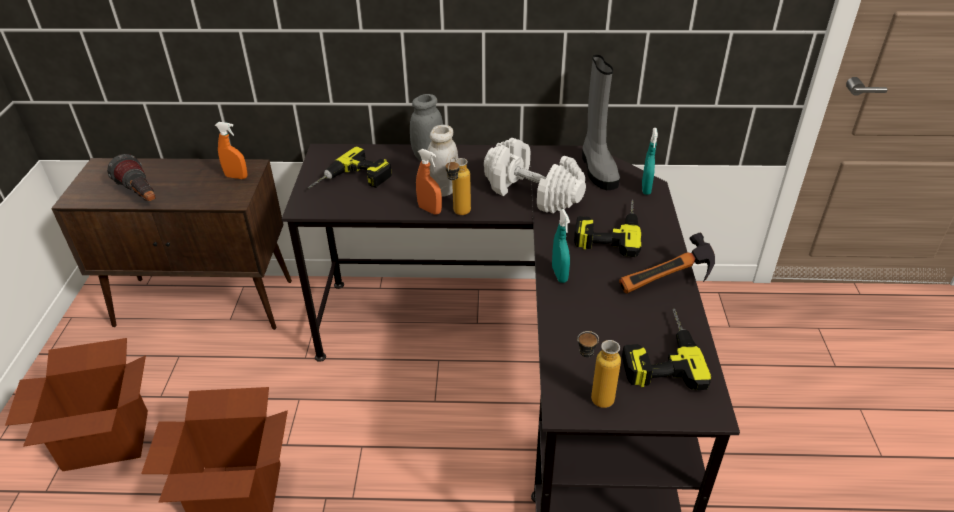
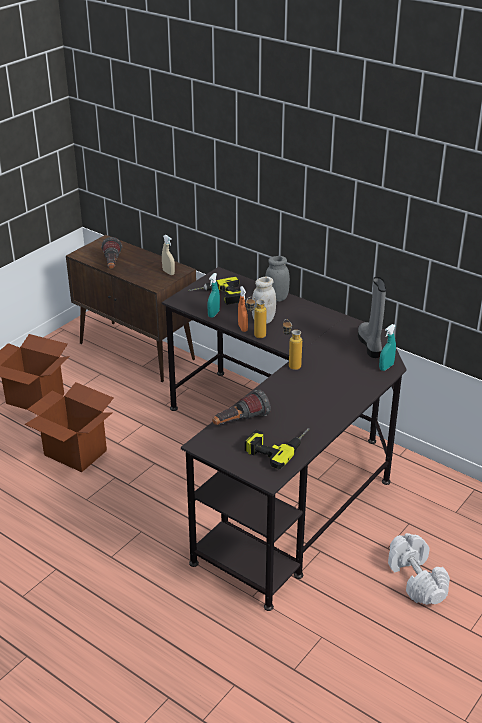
camera: 35 degrees right, 5 degrees down
(236, 177) = (168, 272): orange spray bottle -> beige spray bottle
(532, 193) = (312, 342): white dumbbell -> white dumbbell (415, 579)
(559, 274) = (273, 388): turquoise spray bottle -> turquoise spray bottle (213, 314)
(575, 344) = (239, 422): none -> flashlight
(592, 398) = (218, 447): bottle -> bottle (290, 364)
(597, 169) = (370, 344): grey boot -> grey boot turned 150 degrees clockwise
(608, 230) = (331, 379): power drill -> none
(667, 284) = (327, 419): hammer -> none

